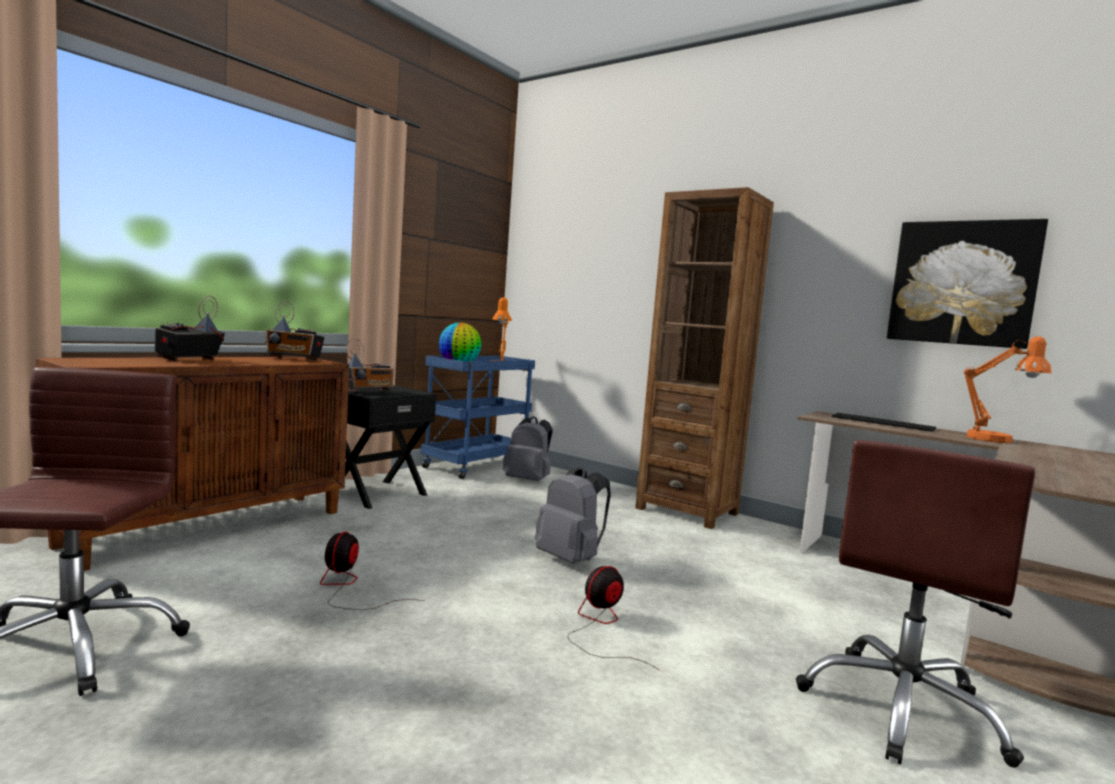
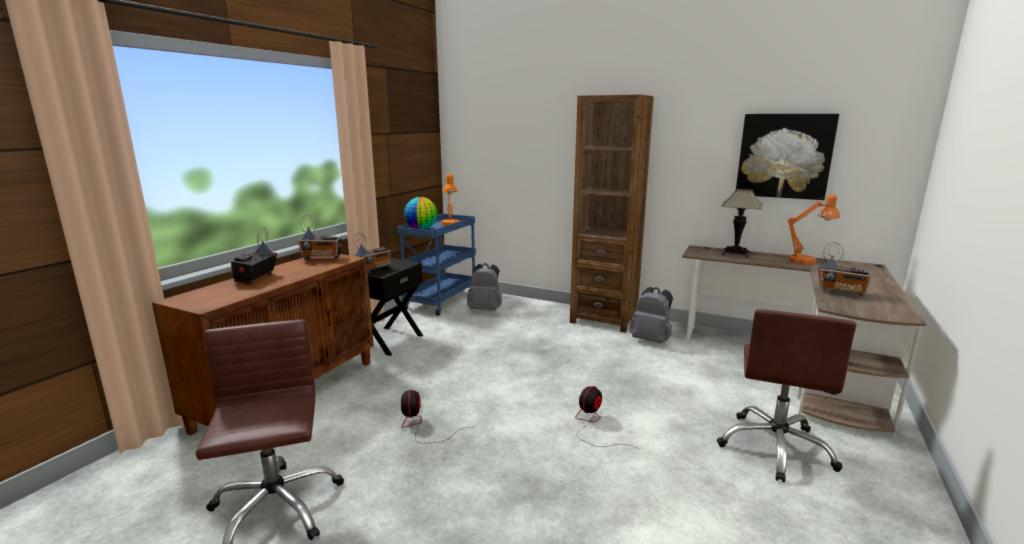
camera: 10 degrees left, 10 degrees up
(570, 559) = (549, 375): grey backpack -> grey backpack (651, 340)
(883, 422) = (735, 253): keyboard -> table lamp
(1040, 469) = (841, 293): none -> radio

